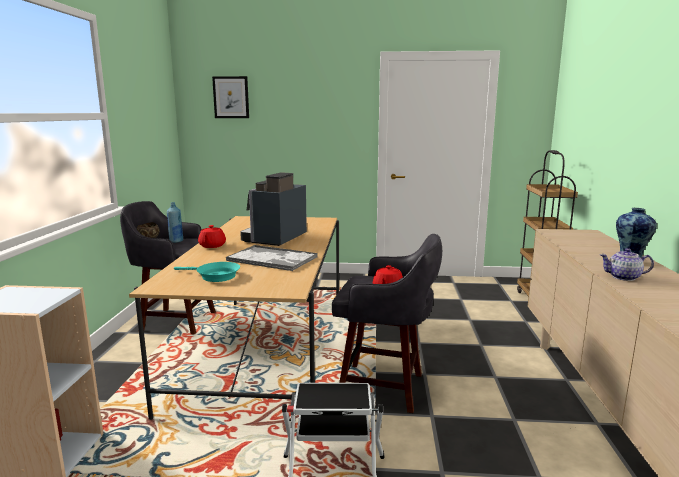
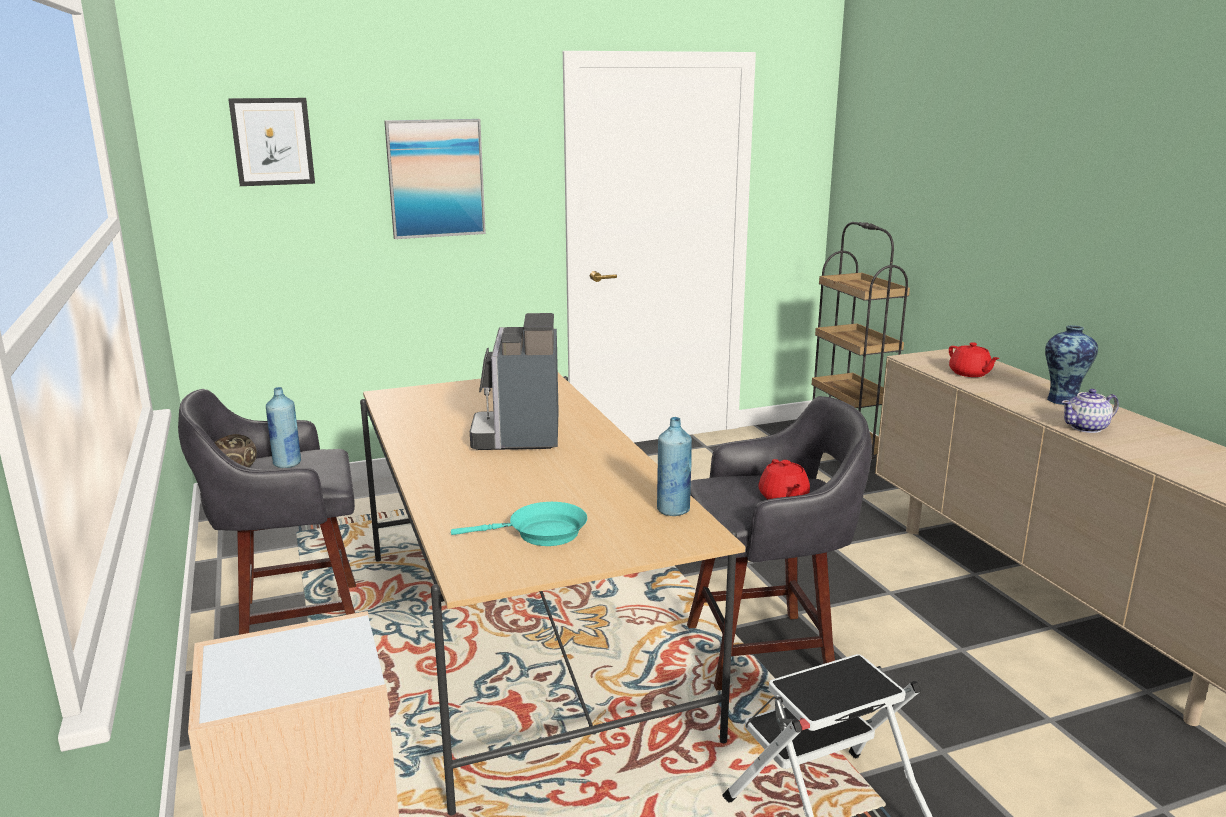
camera: 25 degrees left, 5 degrees up
(212, 246) = (432, 469): red teapot -> red teapot (970, 373)
(273, 259) = (582, 479): tray -> none
(294, 278) = (673, 510): none -> blue bottle
(308, 118) = (435, 178): none -> picture

